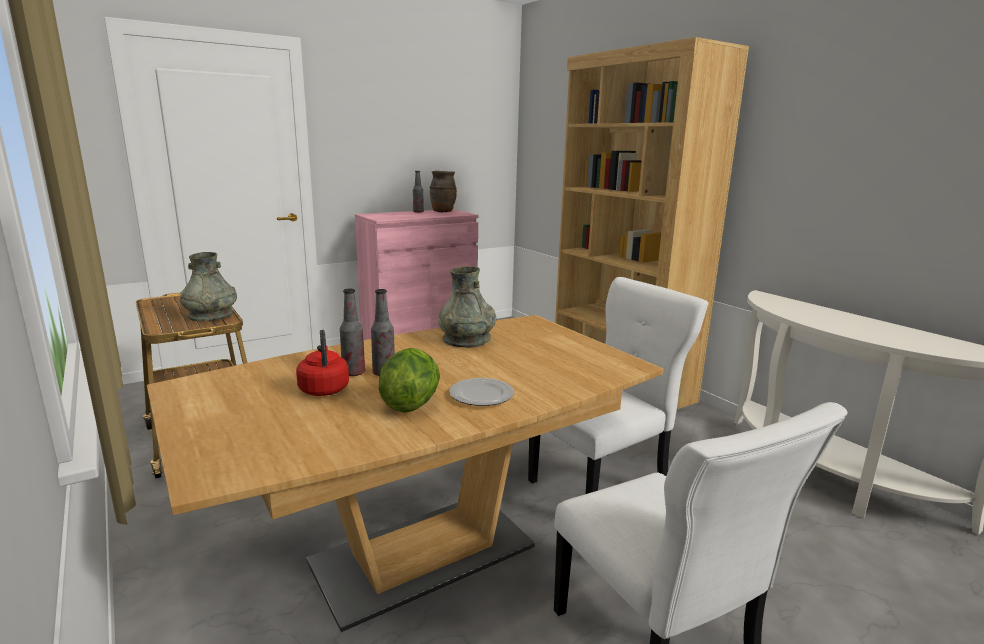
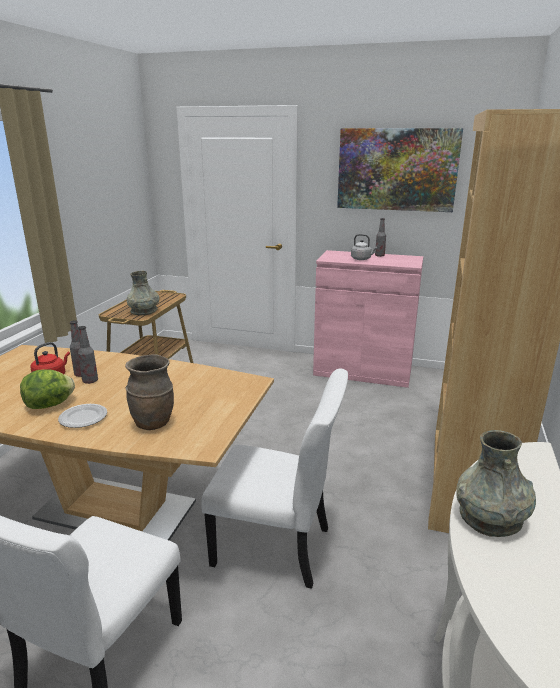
camera: 50 degrees right, 5 degrees up
(413, 215) = (362, 259): none -> grey kettle
(416, 120) = (397, 169): none -> picture
(443, 212) = (400, 259): brown vase -> brown vase (153, 423)
(467, 339) = (180, 378): grey vase -> grey vase (490, 516)

